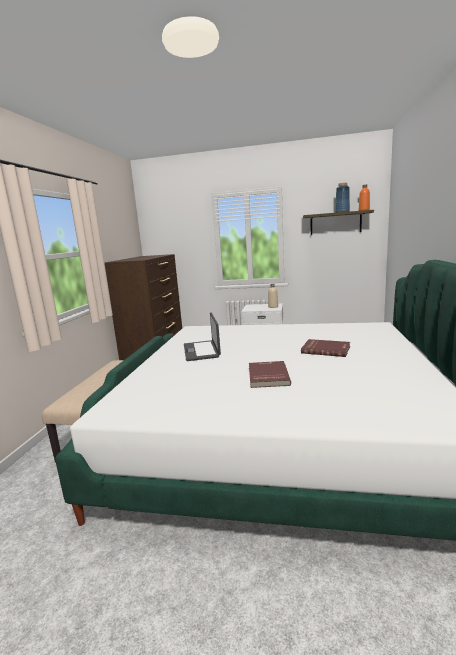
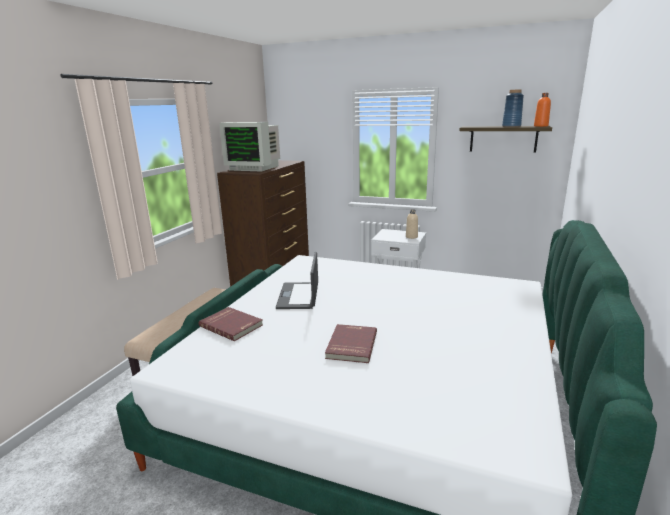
camera: 10 degrees right, 5 degrees up
(135, 258) = (254, 168): none -> monitor
(326, 349) = (436, 315): red book -> red book (232, 325)

